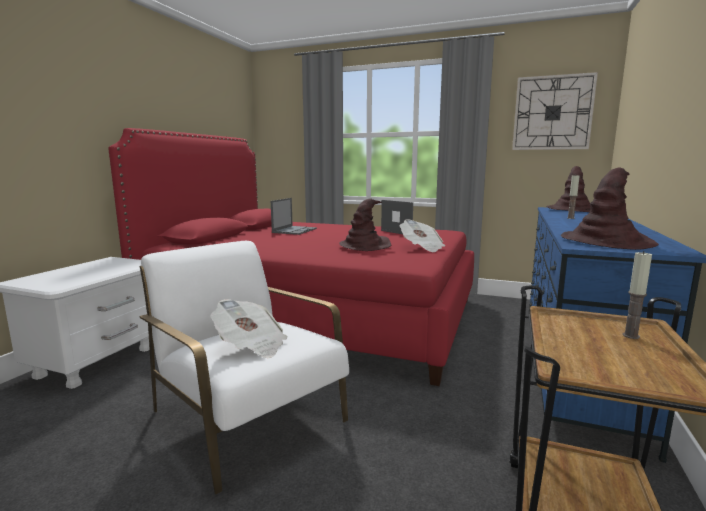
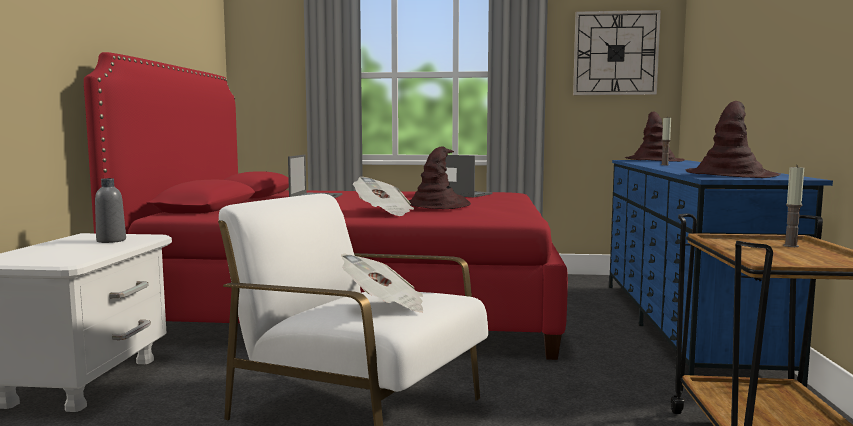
camera: 15 degrees left, 5 degrees down
(115, 266) = (111, 240): none -> grey bottle
(422, 248) = (504, 205): newspaper -> newspaper (384, 212)

